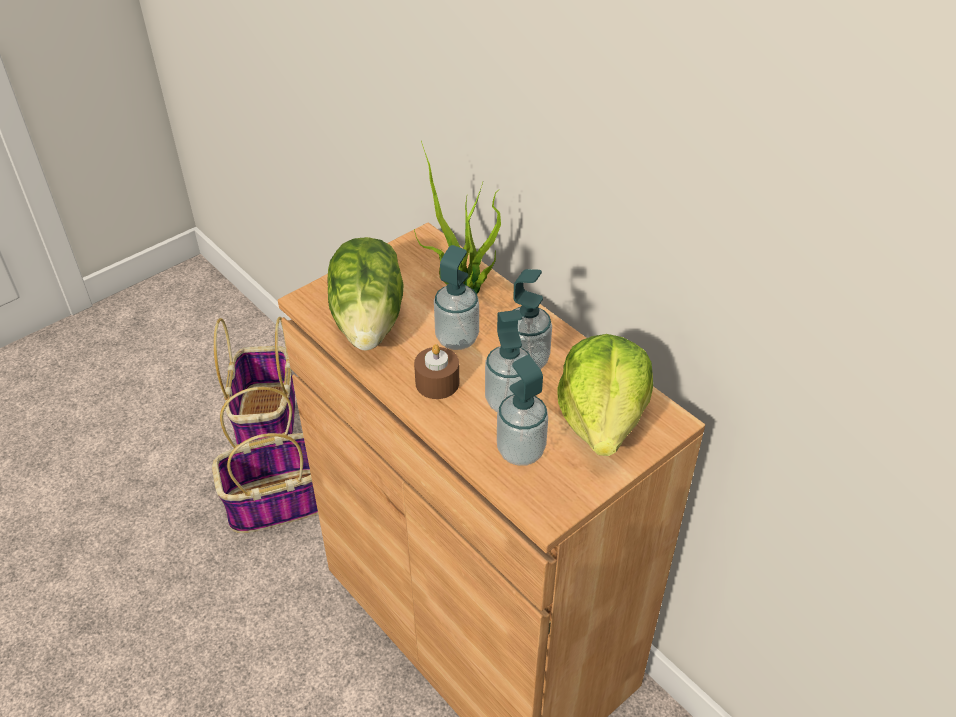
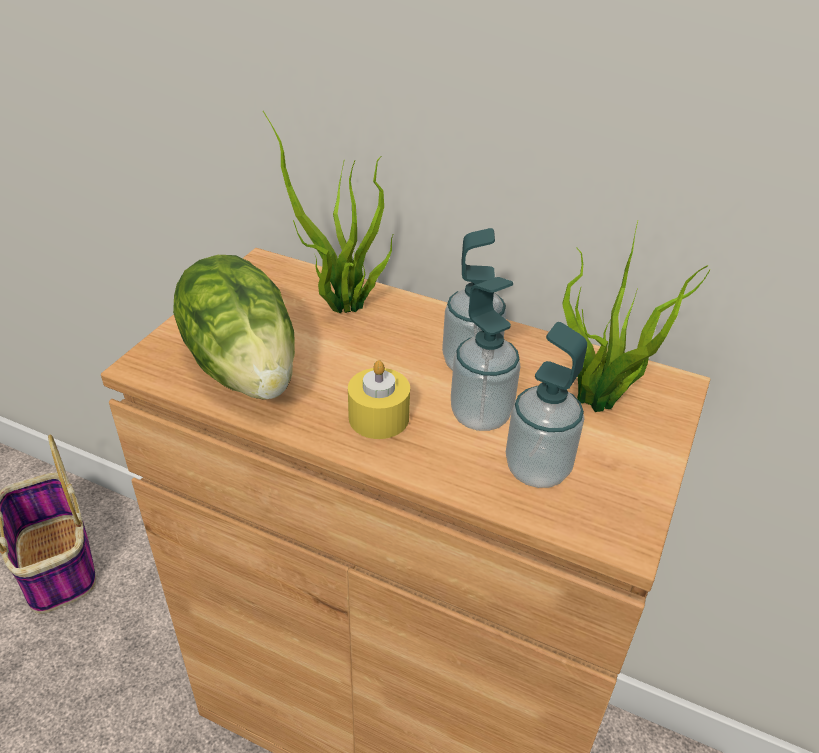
camera: 25 degrees left, 5 degrees down
(279, 501) = (106, 654): basket -> none
(437, 383) = (378, 417): brown candle -> yellow candle
(457, 339) = (370, 360): soap dispenser -> none
(603, 418) = (602, 402): lettuce -> potted plant

